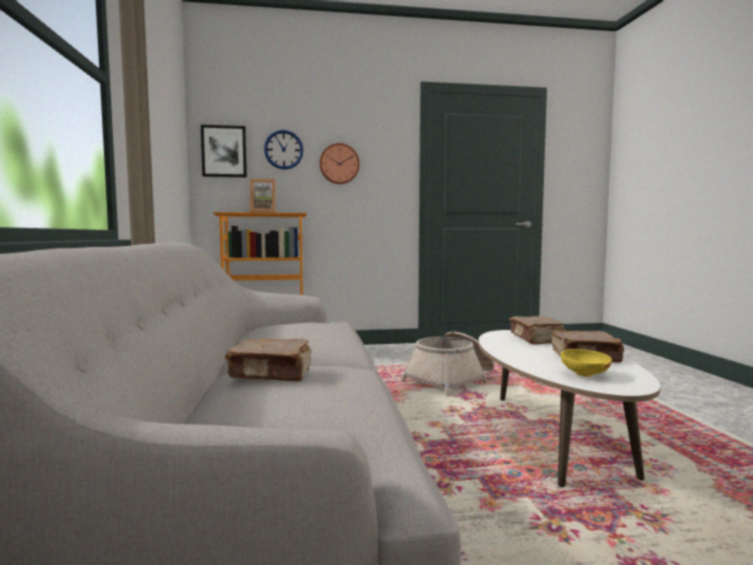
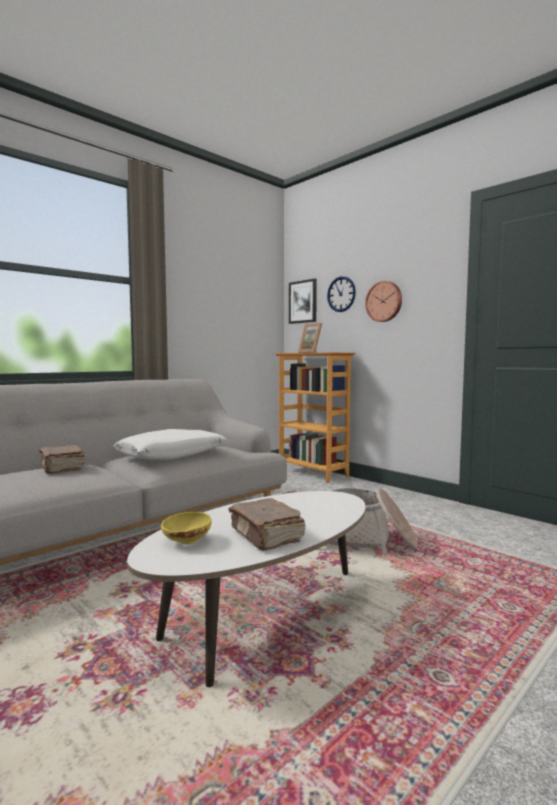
camera: 55 degrees right, 0 degrees up
(305, 337) = (172, 455): none -> white pillow
(536, 339) = (326, 509): brown book -> none

